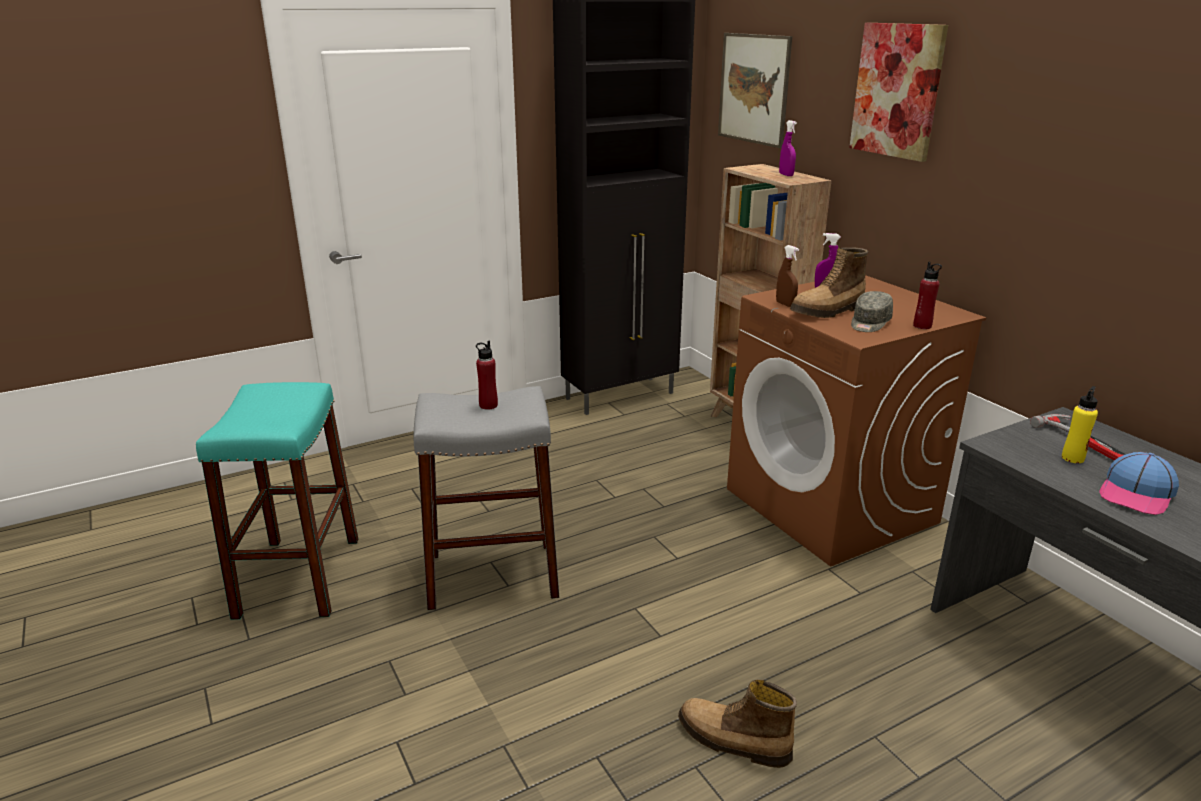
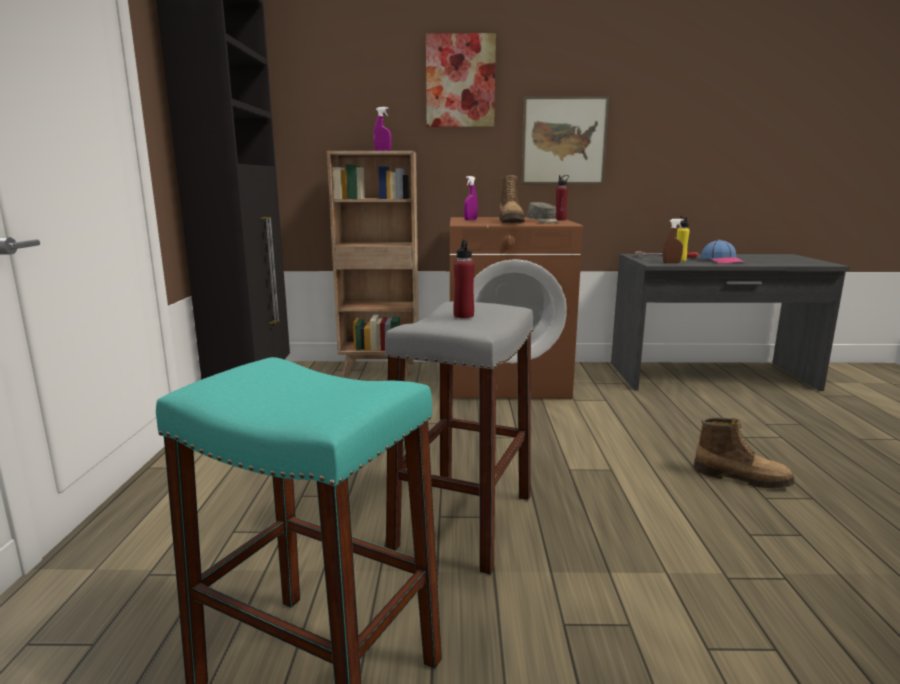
camera: 60 degrees left, 10 degrees down
(733, 741) = (741, 478): boot -> boot turned 120 degrees counterclockwise
(753, 89) = (305, 93): picture -> picture (564, 141)
(785, 304) = (484, 223): brown spray bottle -> brown spray bottle (671, 263)

